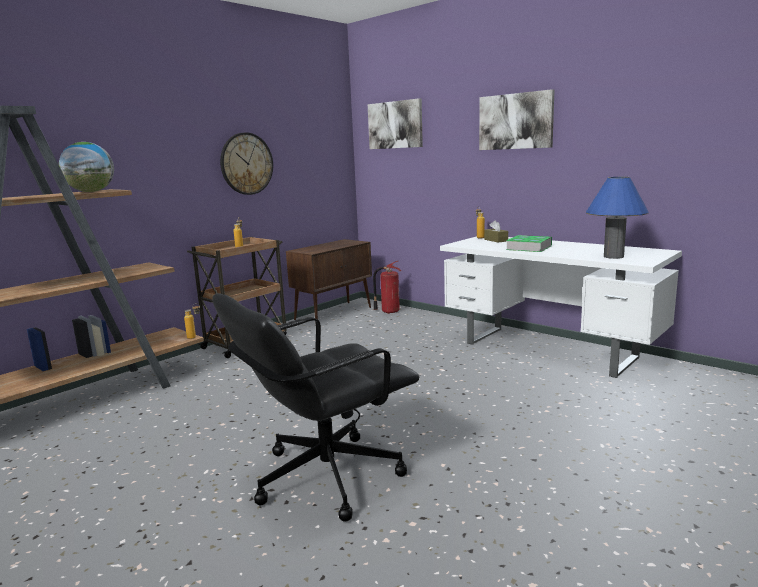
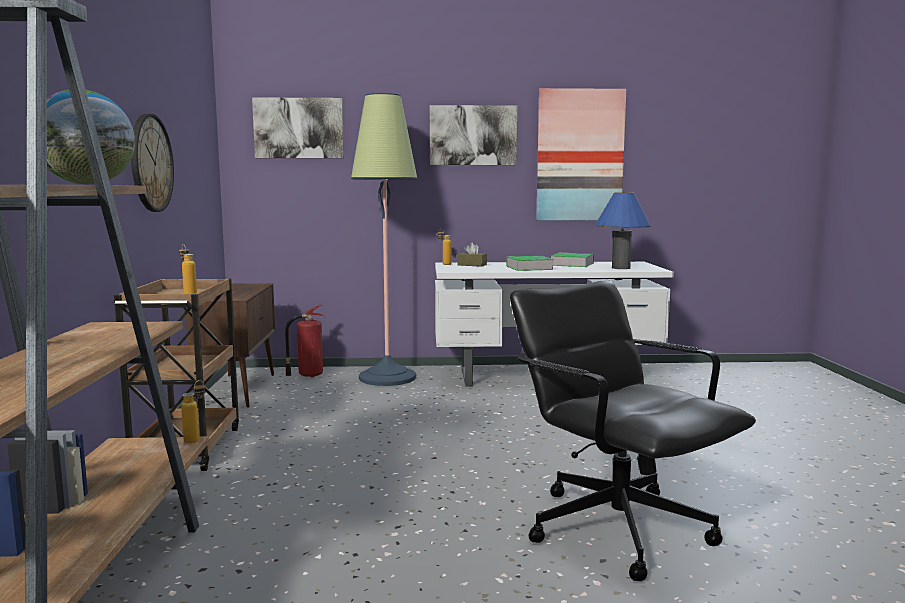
camera: 45 degrees left, 5 degrees down
(325, 476) = (617, 528): black office chair -> black office chair turned 135 degrees clockwise
(431, 324) = (387, 377): none -> floor lamp
(586, 247) = (572, 264): none -> book
(616, 135) = (580, 155): none -> picture

